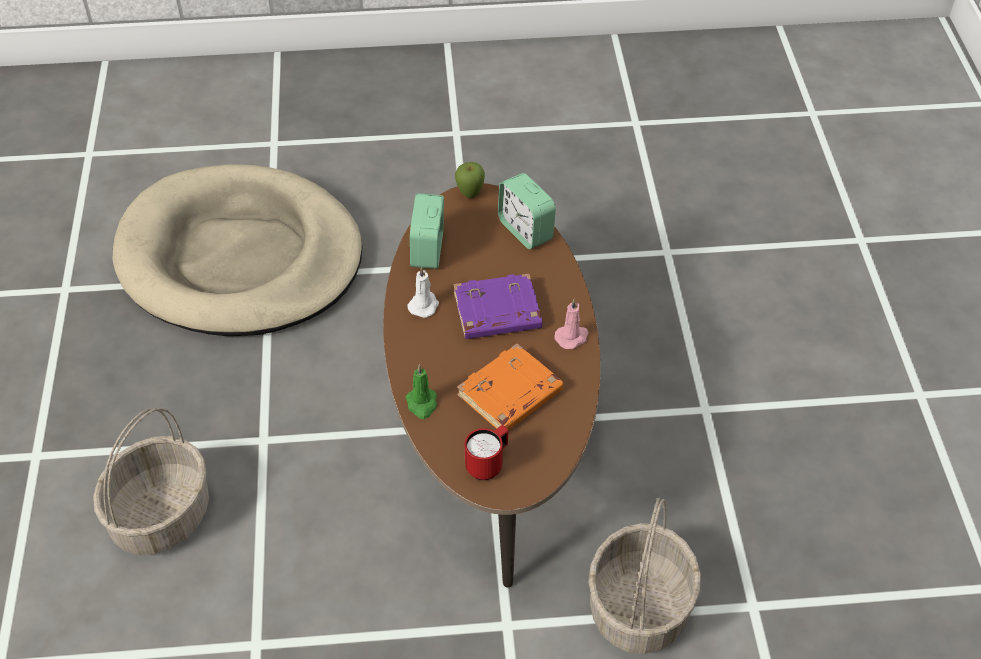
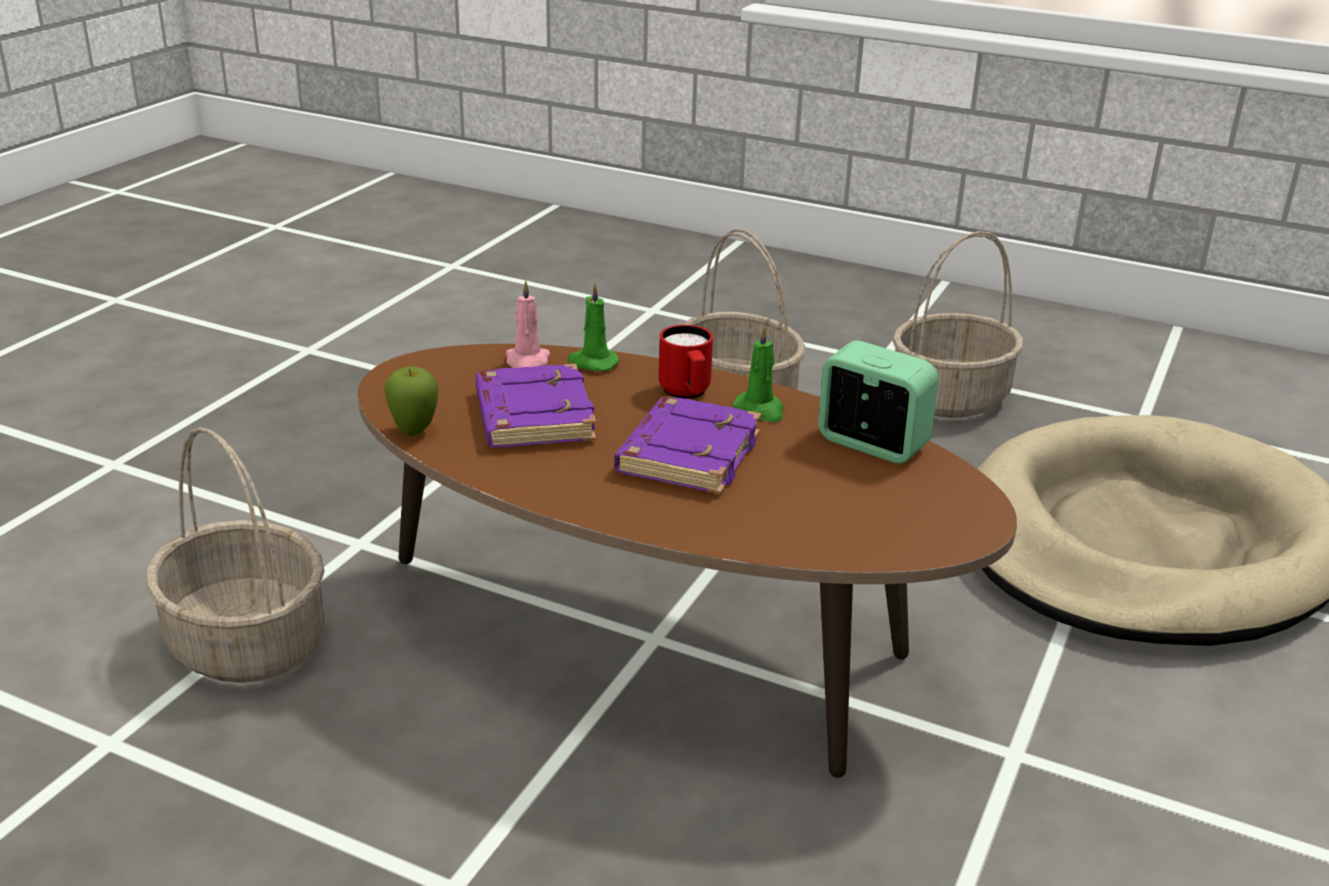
camera: 120 degrees right, 20 degrees down
(88, 394) = (949, 399): none -> basket
(424, 305) = (760, 410): white candle -> green candle
(470, 195) = (981, 517): apple -> apple (414, 432)
(488, 464) = (452, 372): red mug -> red mug (687, 394)
(510, 395) = (532, 416): orange book -> purple book
(525, 230) = (847, 538): alarm clock -> none
(572, 337) = (572, 493): pink candle -> pink candle (527, 362)

